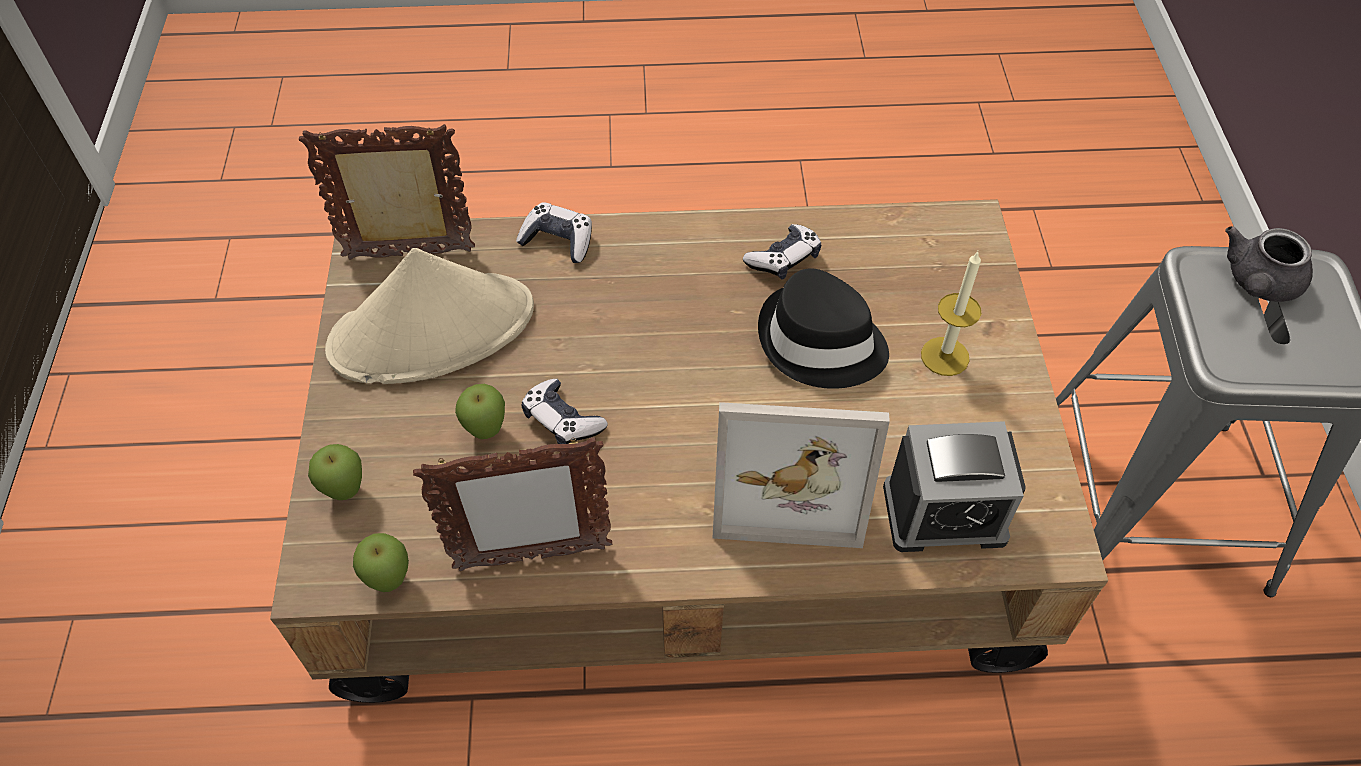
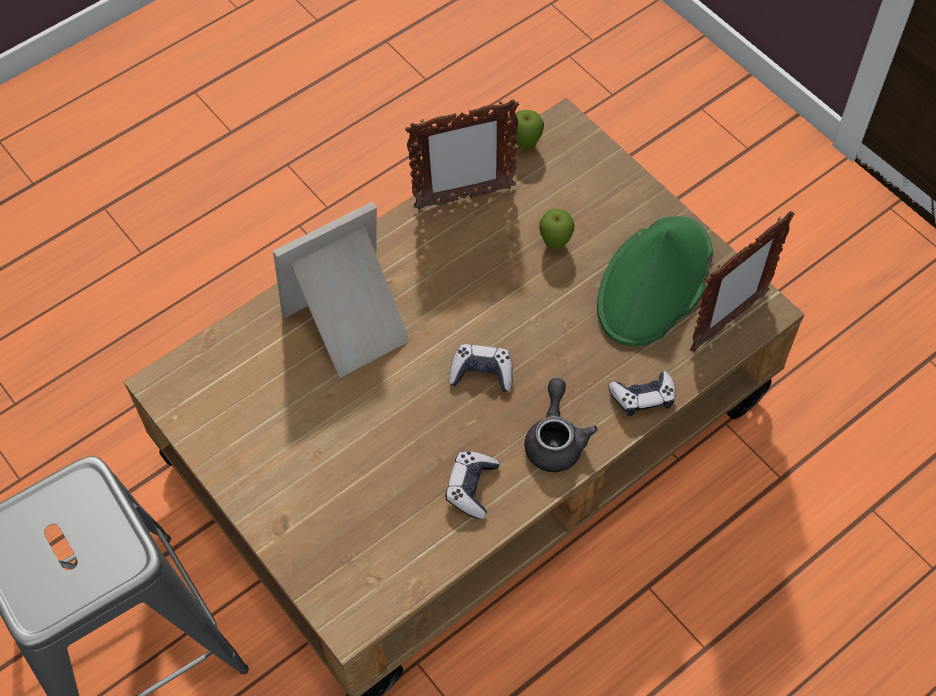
camera: 145 degrees right, 5 degrees up
(346, 492) = (597, 168): apple -> none
(433, 329) = (654, 283): beige hat -> green hat
(531, 557) = (463, 198): picture frame -> picture frame turned 150 degrees counterclockwise
(562, 420) = (517, 278): game controller -> game controller (482, 373)
(820, 343) = (396, 433): black hat -> none
(944, 513) = (243, 362): alarm clock -> none
(945, 356) = (303, 477): candle -> none
(1257, 284) = (80, 568): grey teapot -> grey teapot (555, 439)

